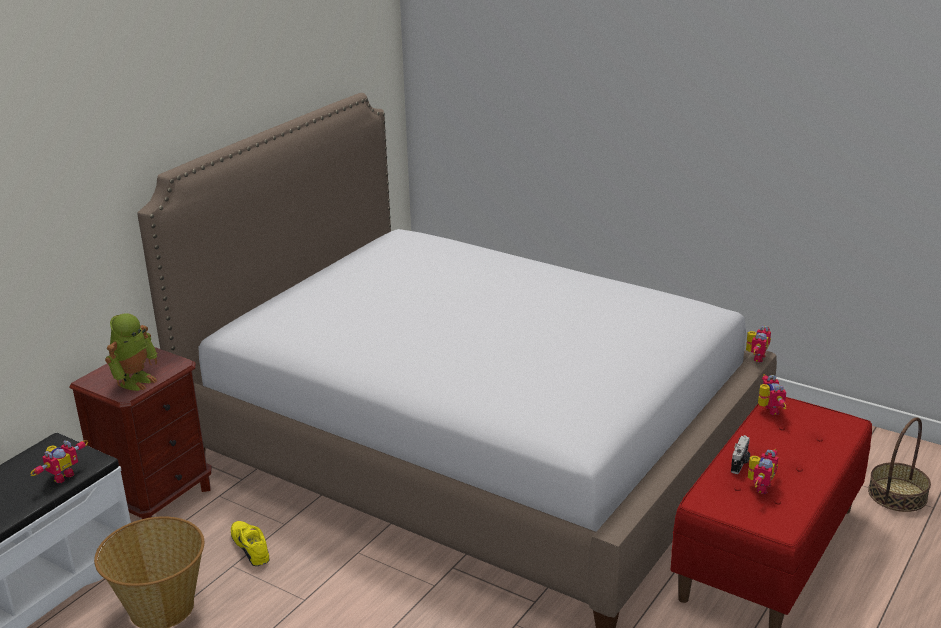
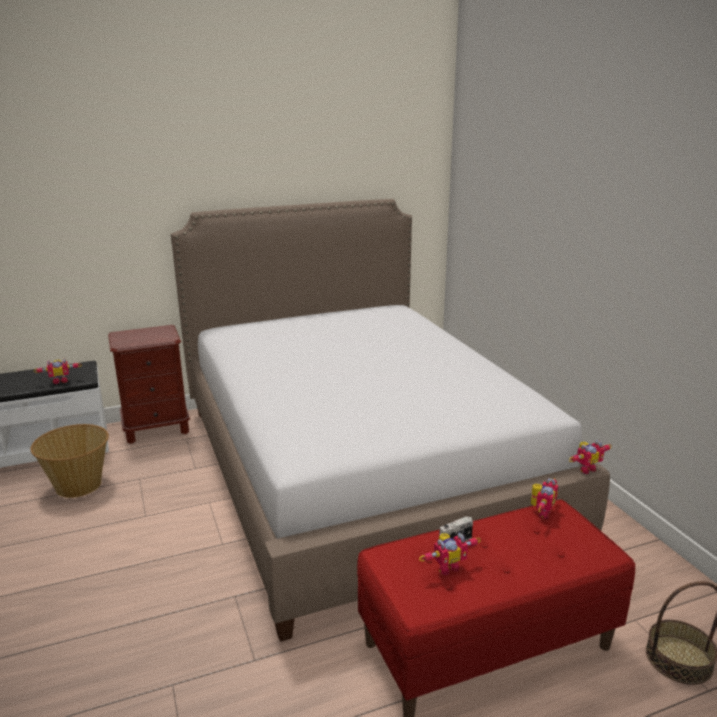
camera: 35 degrees right, 5 degrees down
(135, 381) = (136, 340): toy robot -> none
(251, 547) = (162, 473): yellow shoe -> none

